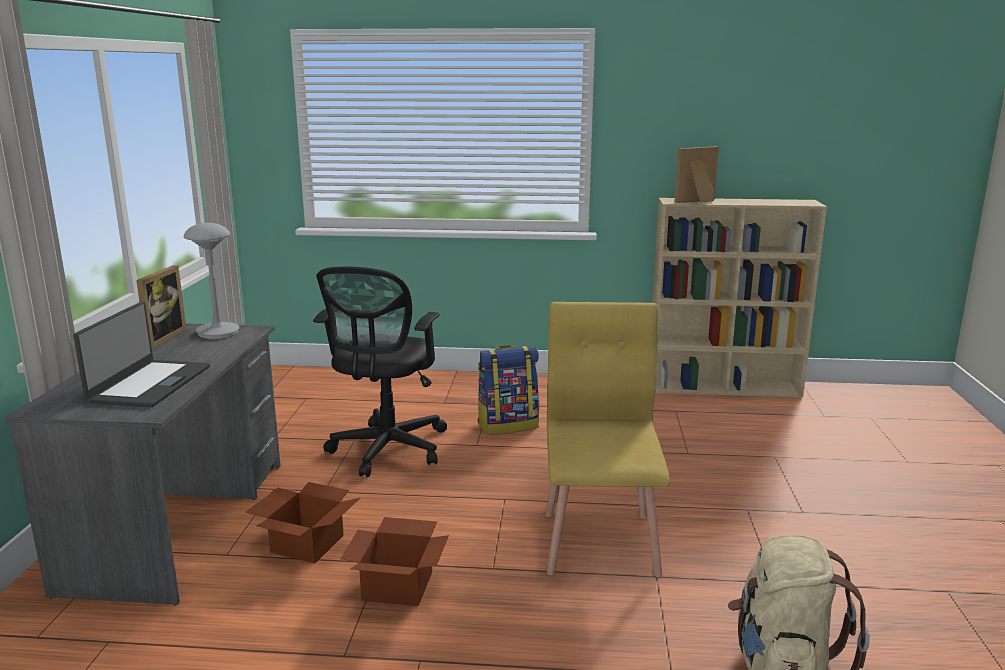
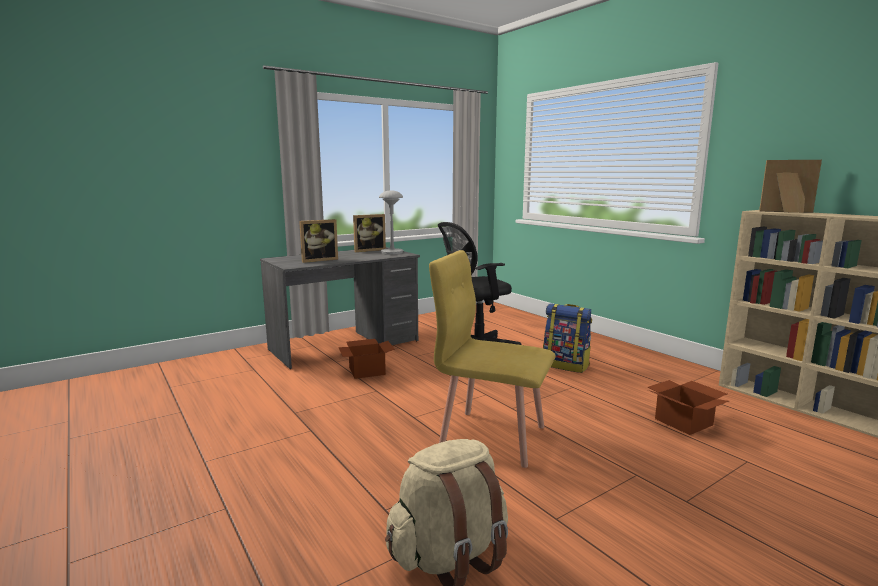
camera: 50 degrees right, 5 degrees down
(149, 384) = (318, 260): laptop -> picture frame
(399, 585) = (364, 402): cardboard box -> cardboard box (685, 422)
(600, 542) = (492, 436): yellow chair -> yellow chair turned 120 degrees counterclockwise

